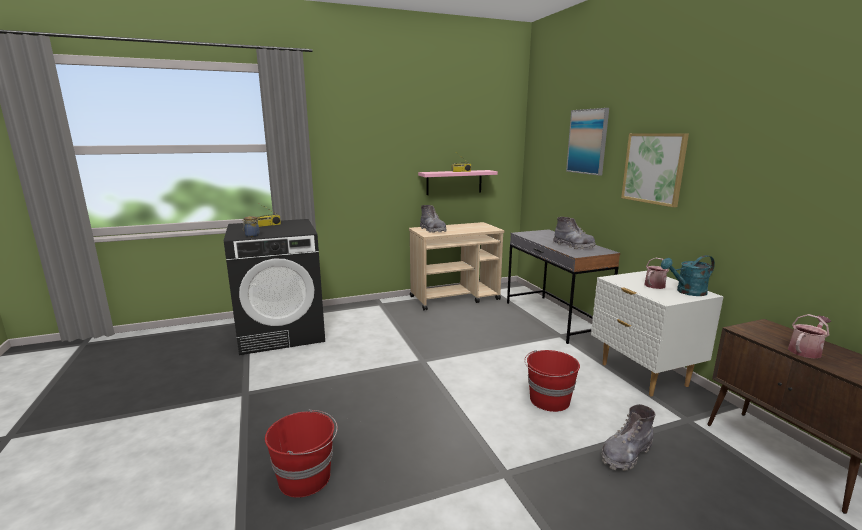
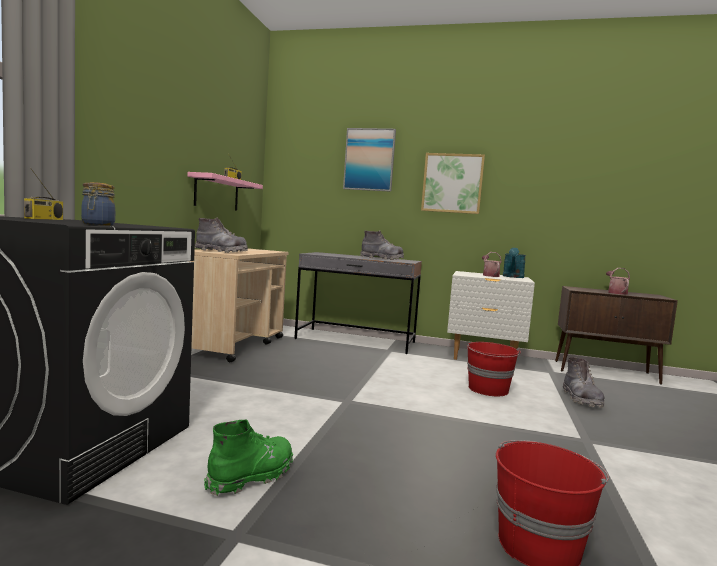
camera: 55 degrees left, 10 degrees down
(295, 376) = (252, 477): none -> green boot

